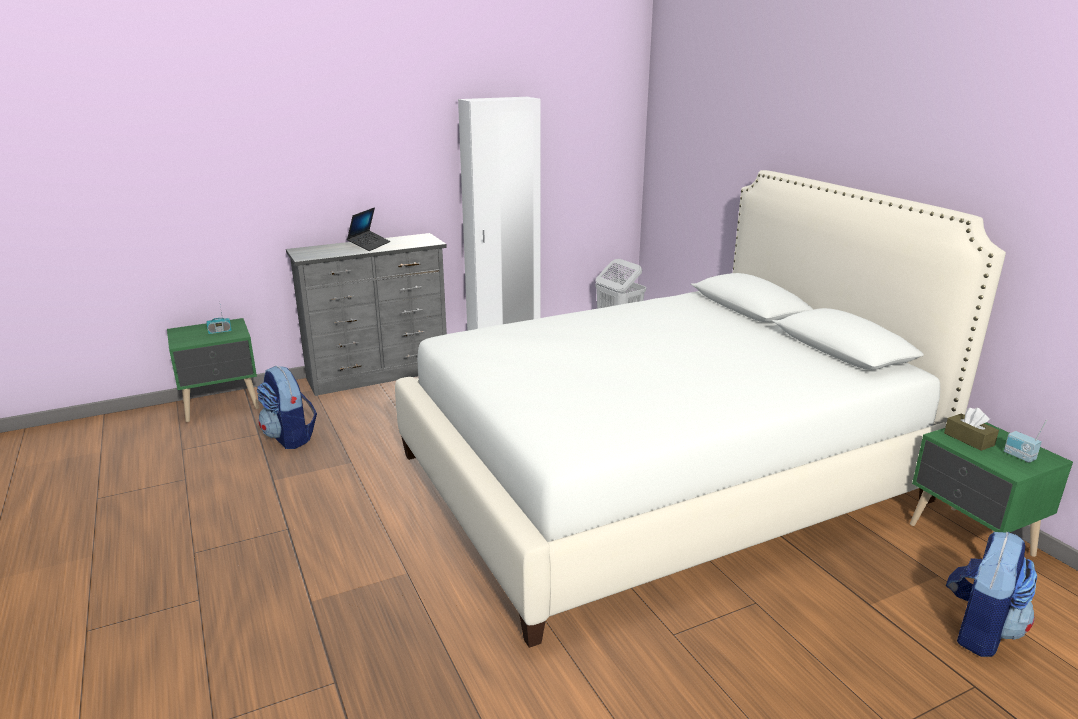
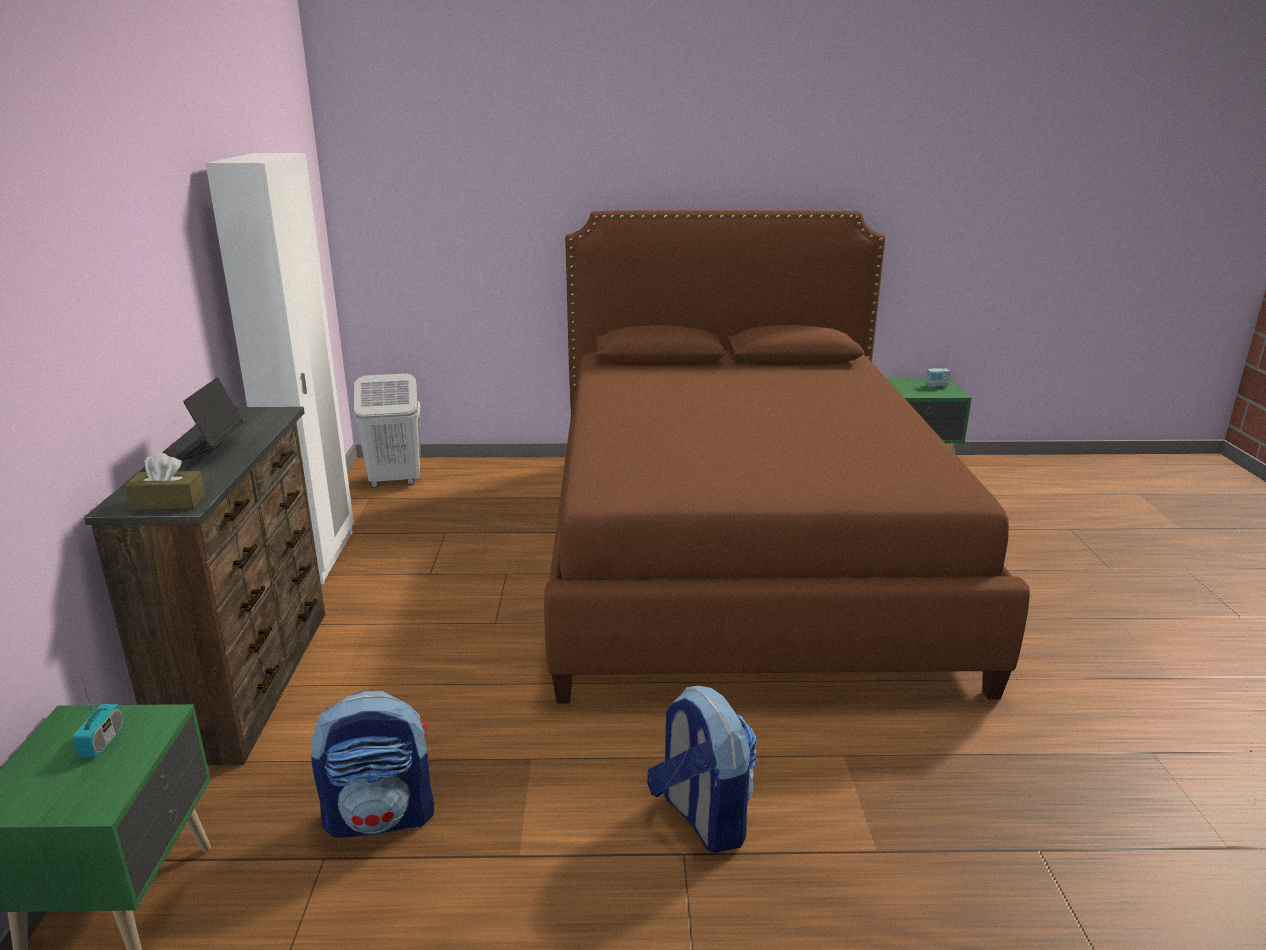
camera: 65 degrees left, 0 degrees up
(369, 245) = (208, 451): laptop -> laptop turned 135 degrees counterclockwise
(379, 375) = (254, 680): grey dresser -> brown dresser
(659, 477) = (740, 551): white bed -> brown bed
(969, 439) = (904, 389): brown tissue box -> brown tissue box (168, 502)
(979, 630) = (1012, 506): backpack -> backpack (701, 817)

